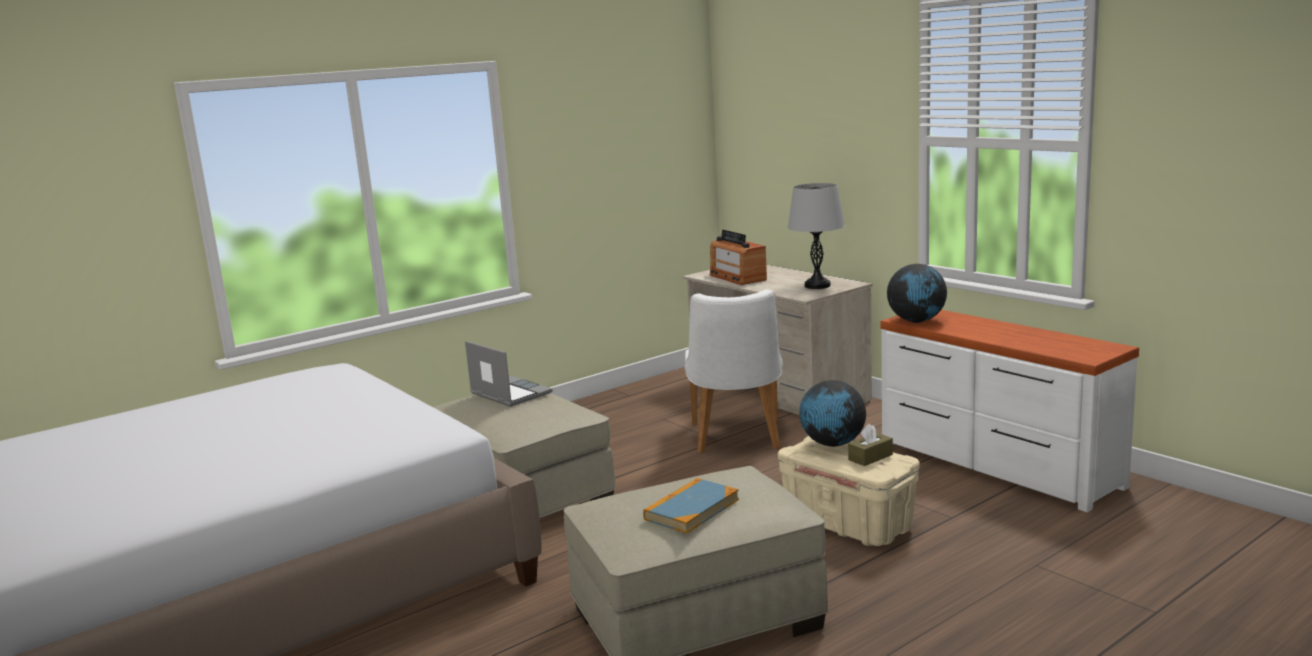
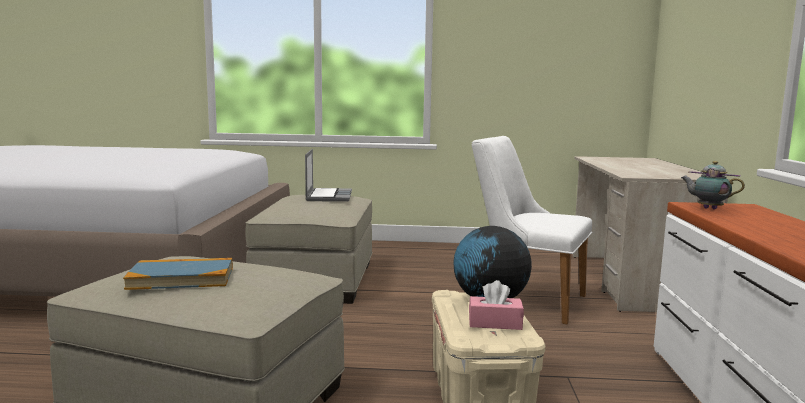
camera: 40 degrees right, 5 degrees down
(737, 277) = (613, 161): radio -> none
(737, 439) = (526, 300): white chair -> white chair turned 75 degrees clockwise
(817, 286) = (668, 173): grey table lamp -> none
(870, 457) = (495, 323): brown tissue box -> pink tissue box
(916, 321) = (708, 208): globe -> teapot

